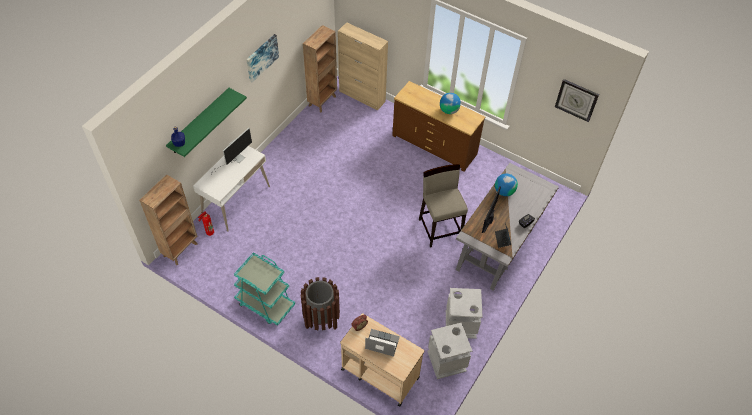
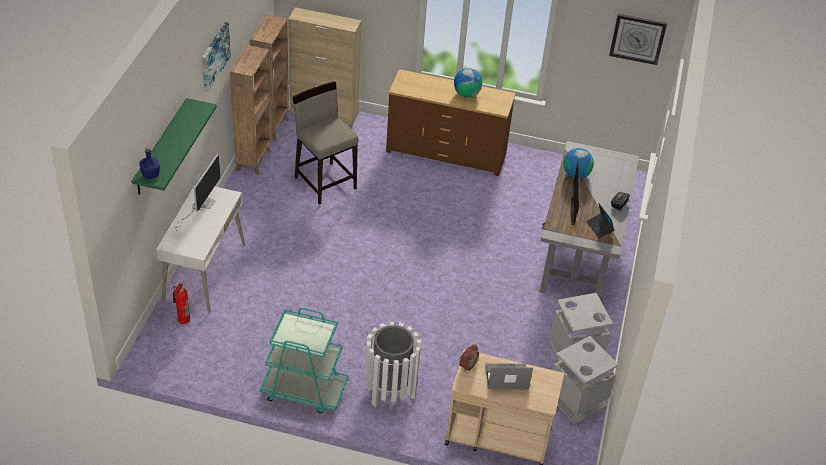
camera: 20 degrees left, 10 degrees down
(181, 249) = (150, 350): brown bookcase -> brown bookcase (254, 160)
(321, 319) = (390, 390): brown trash can -> white trash can
(440, 229) = (498, 249): beige stool -> beige stool (325, 182)

